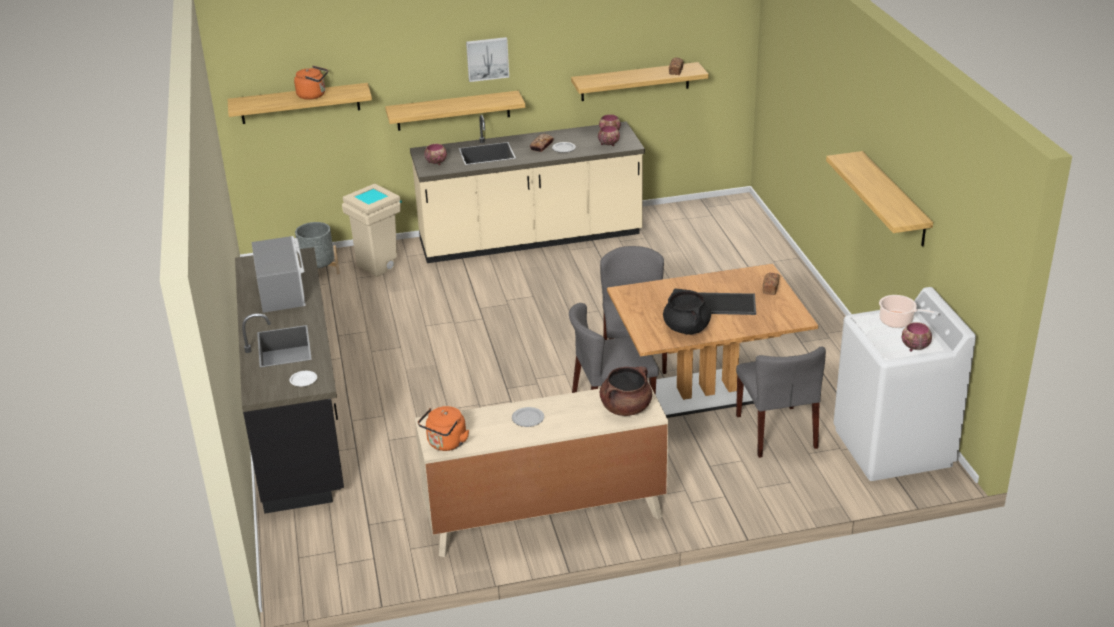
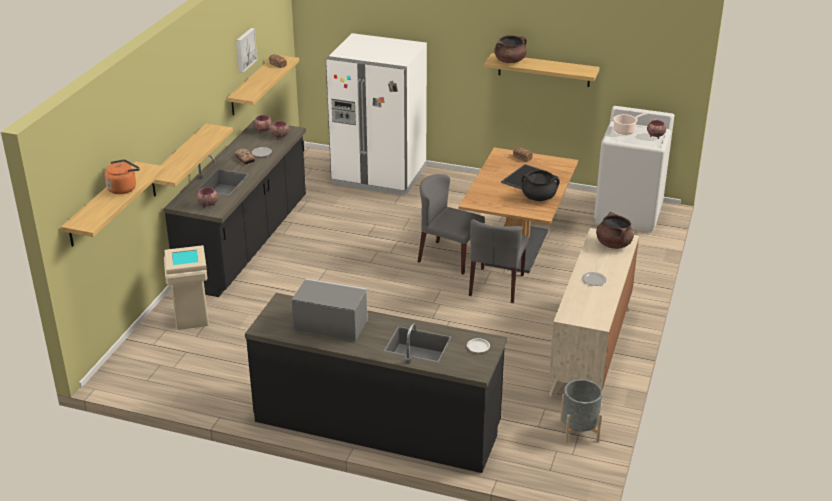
camera: 60 degrees left, 0 degrees up
(318, 272) = (160, 351): grey planter -> grey planter (579, 430)
(445, 444) = (596, 318): orange kettle -> none
(487, 58) = (190, 103): picture -> picture (245, 49)
(530, 239) = (246, 243): beige counter -> black counter
(748, 255) = (379, 176): none -> white fridge
(776, 432) = (580, 241): grey chair -> none
(856, 167) = (510, 61): none -> brown cooking pot

